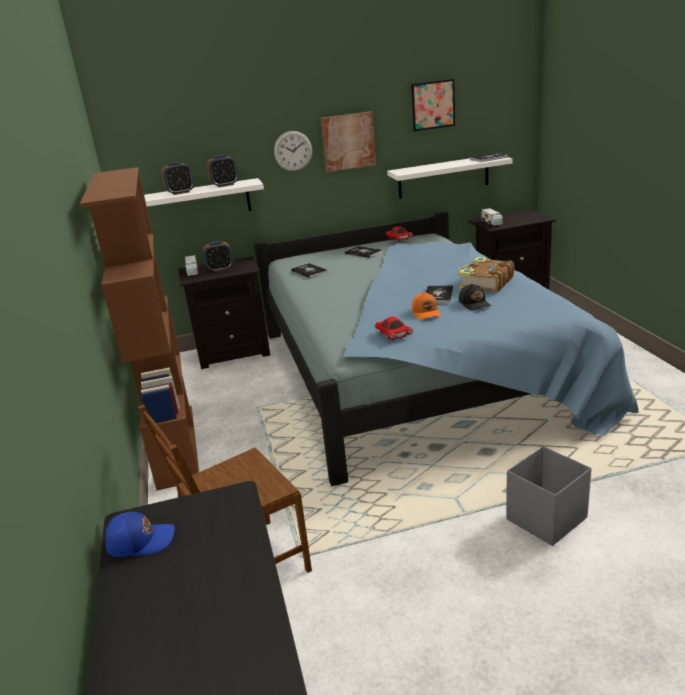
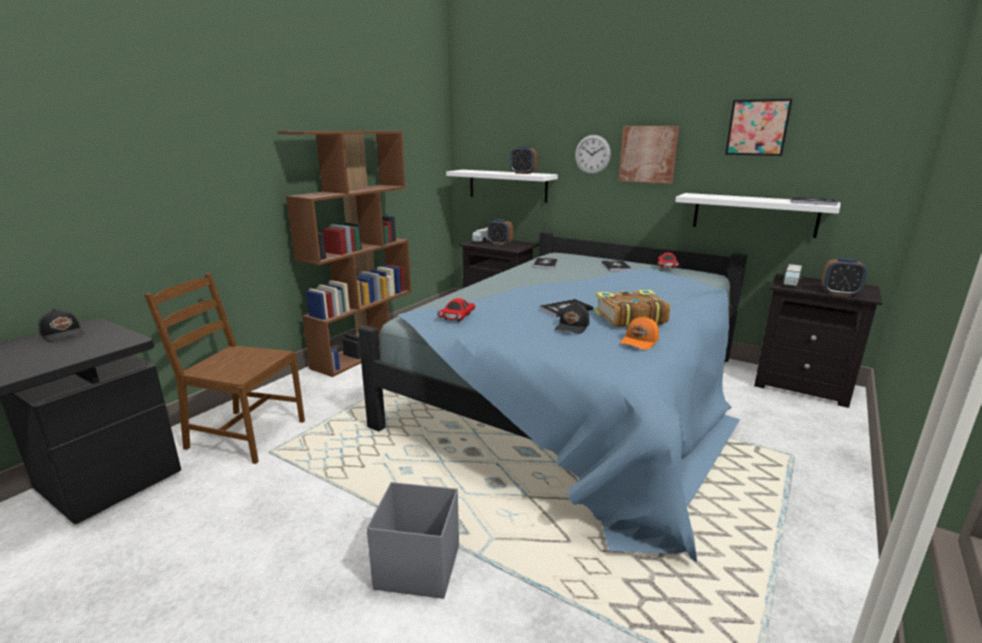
camera: 45 degrees right, 5 degrees down
(141, 541) = (63, 334): blue cap -> black cap
(180, 192) = (488, 172): alarm clock -> alarm clock (839, 293)
(426, 313) = (521, 316): orange cap -> orange cap (640, 342)

